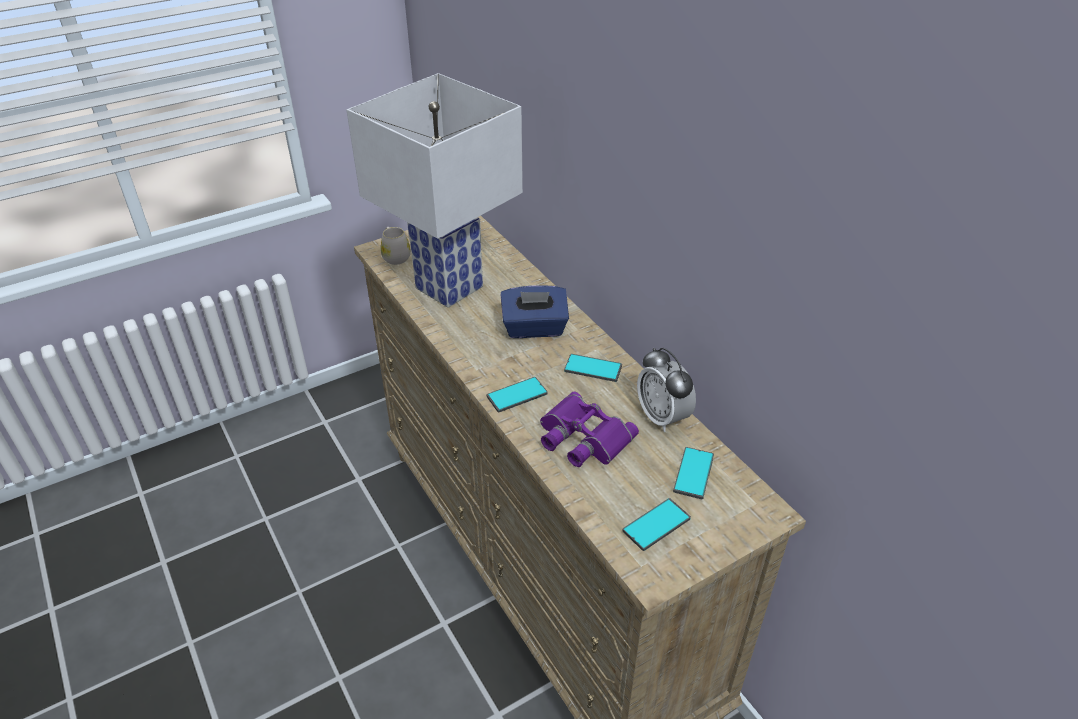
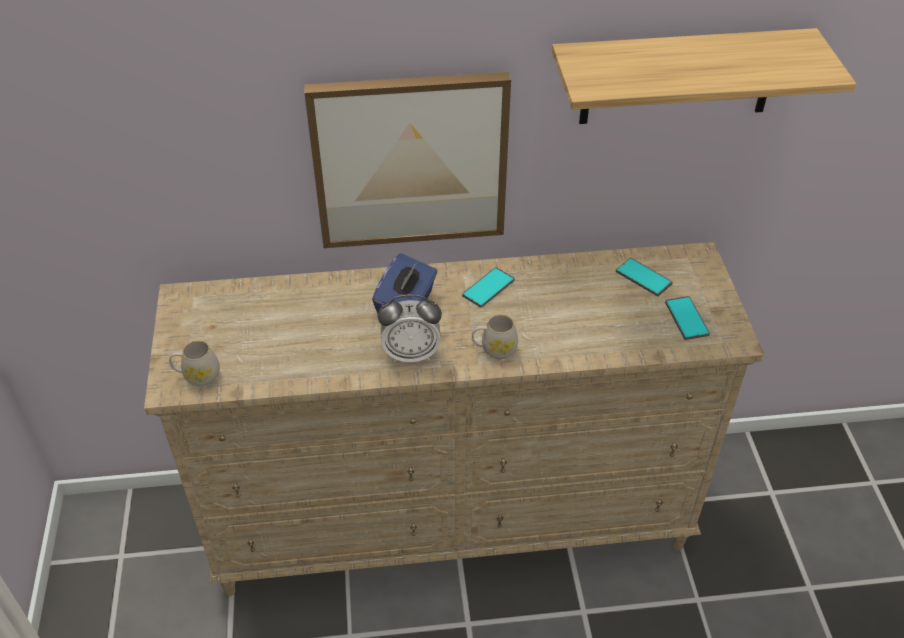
camera: 65 degrees left, 5 degrees up
(449, 286) = (291, 346): white table lamp -> none
(517, 395) = (494, 349): phone -> white mug
(582, 438) = (572, 326): purple binoculars -> none
(604, 213) = (410, 160): none -> picture
(662, 417) = (573, 270): alarm clock -> alarm clock (411, 354)
(805, 278) = (678, 77): none -> shelf

